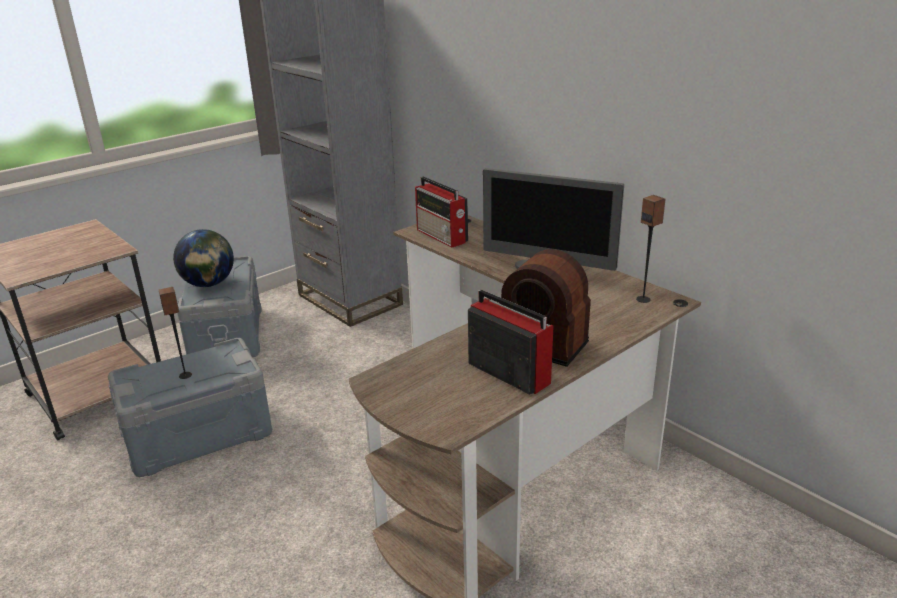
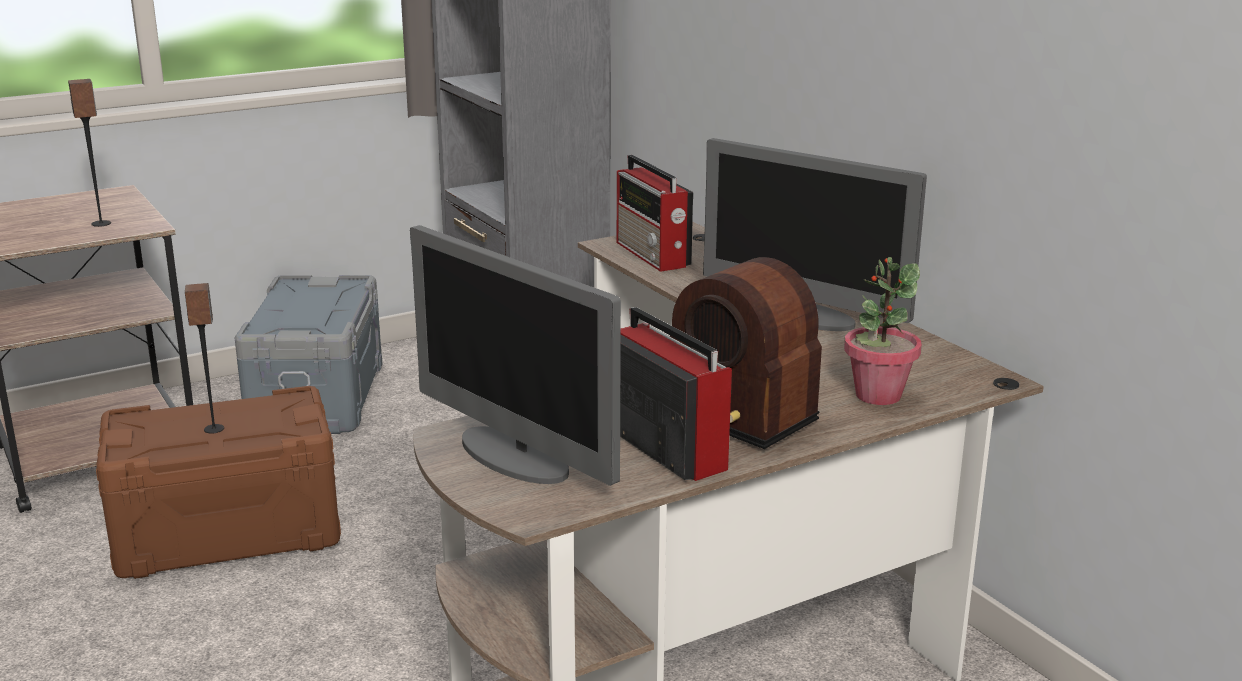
camera: 10 degrees right, 5 degrees down
(198, 434) = (227, 531): grey storage box -> brown storage box
(209, 284) = (295, 309): globe -> none
(420, 391) = (515, 457): none -> monitor
(613, 320) = (877, 395): none -> potted plant
(643, 299) = (944, 372): speaker -> speaker (101, 223)

